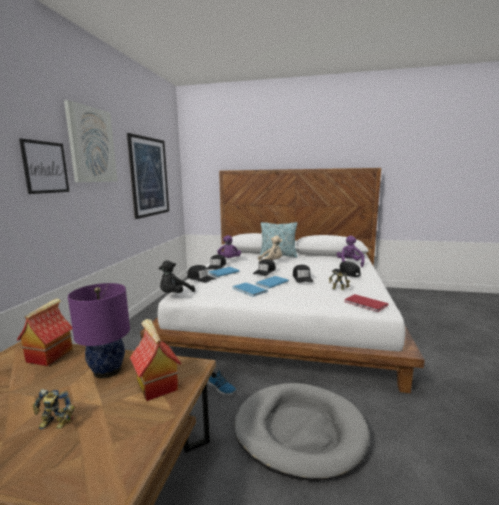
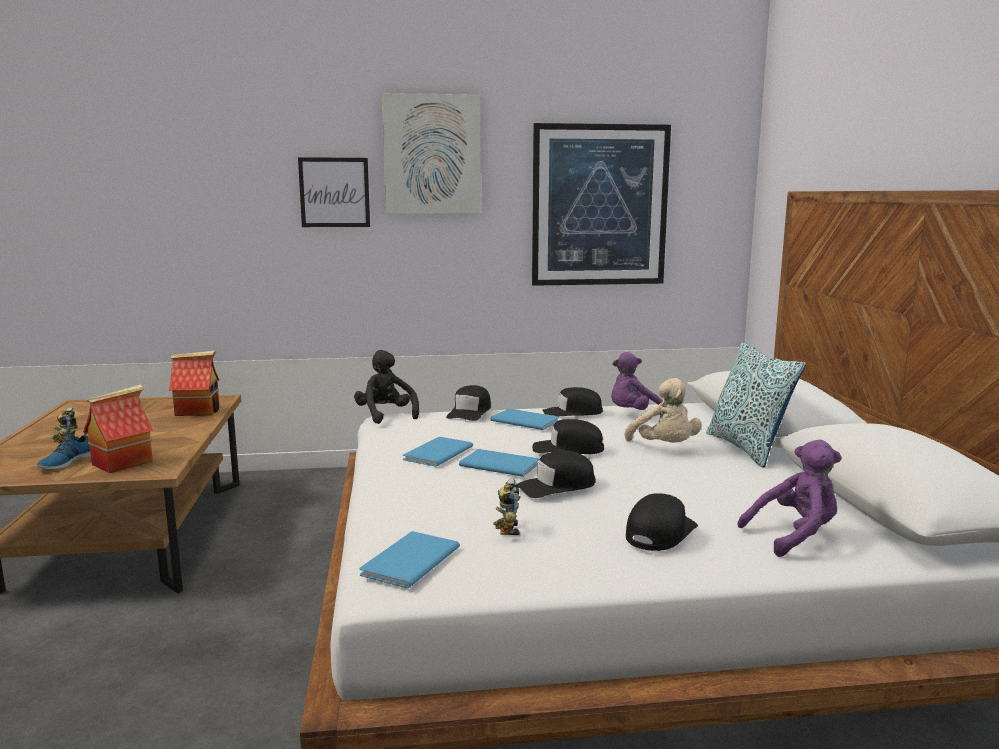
camera: 70 degrees right, 0 degrees up
(107, 370) = (161, 438): purple table lamp -> none
(175, 295) = (386, 415): black plush toy -> black plush toy turned 45 degrees clockwise
(221, 388) = (302, 576): shoe -> shoe (66, 462)
(299, 431) = (195, 663): grey dog bed -> none
(366, 304) = (407, 561): red book -> blue book

